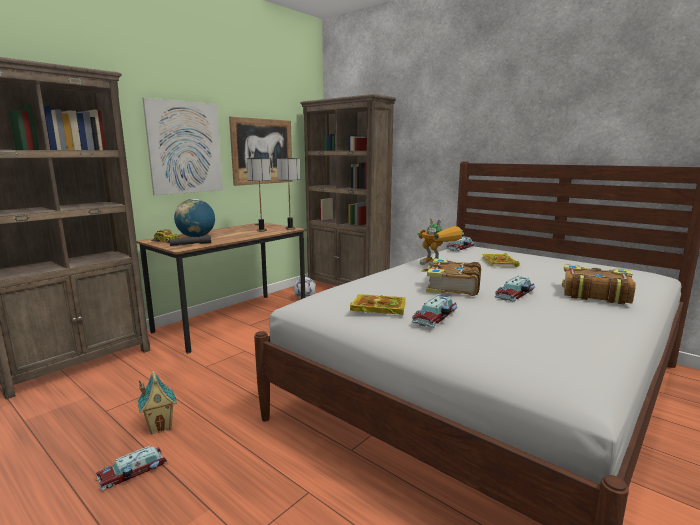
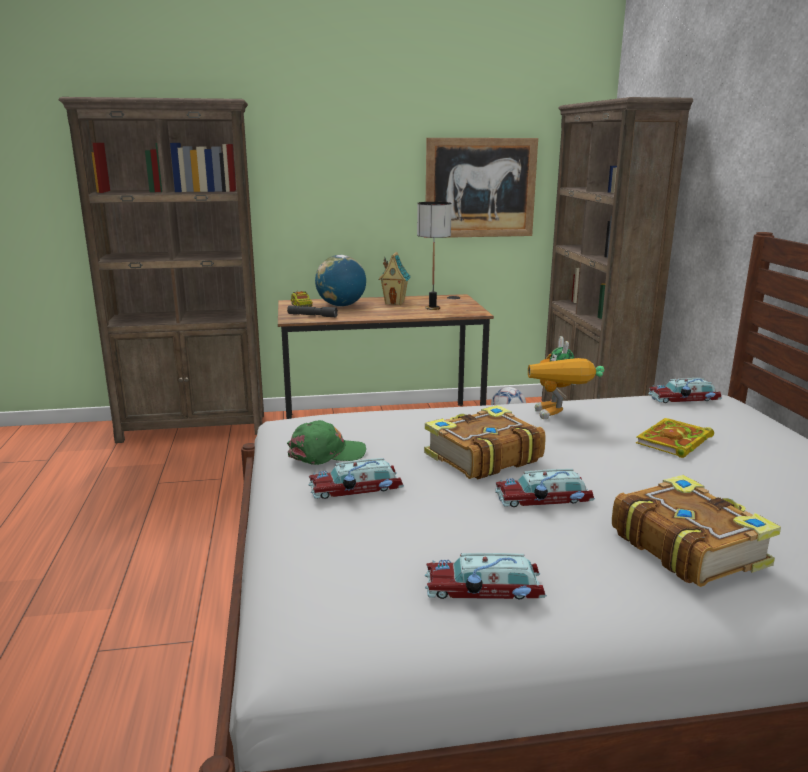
camera: 40 degrees right, 5 degrees up
(134, 472) = (109, 547): toy car -> toy car (485, 590)
(160, 426) = (174, 516): toy house -> toy house (395, 302)
(185, 148) = (355, 184): picture -> none
(290, 228) = (474, 311): table lamp -> none
(377, 308) = (326, 453): book -> green cap

